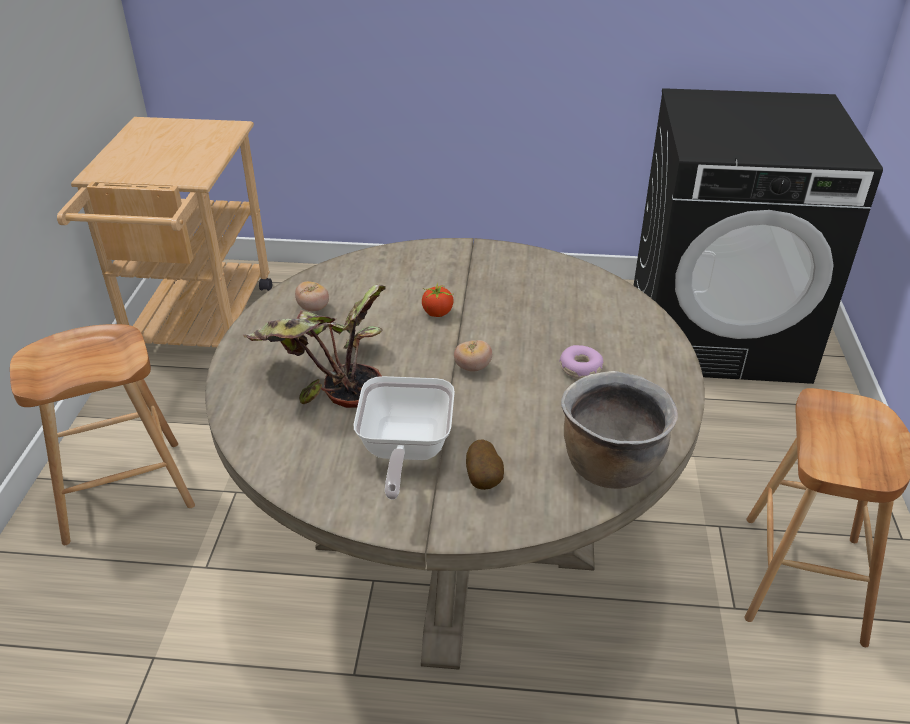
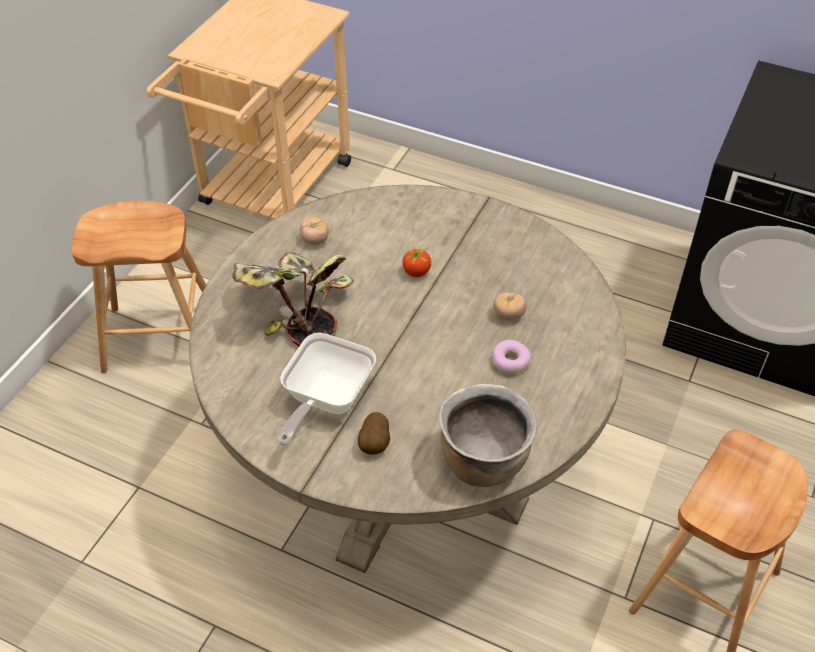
camera: 20 degrees right, 10 degrees up
(472, 367) = (418, 336): tomato -> tomato (508, 315)

